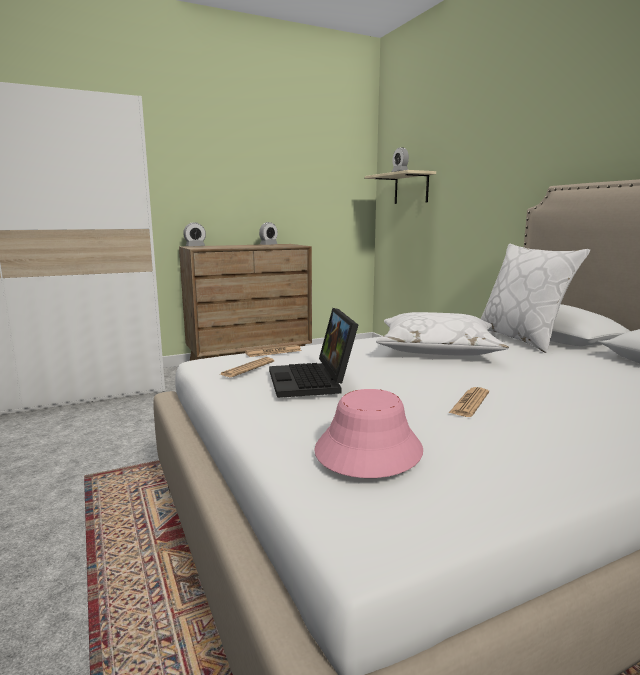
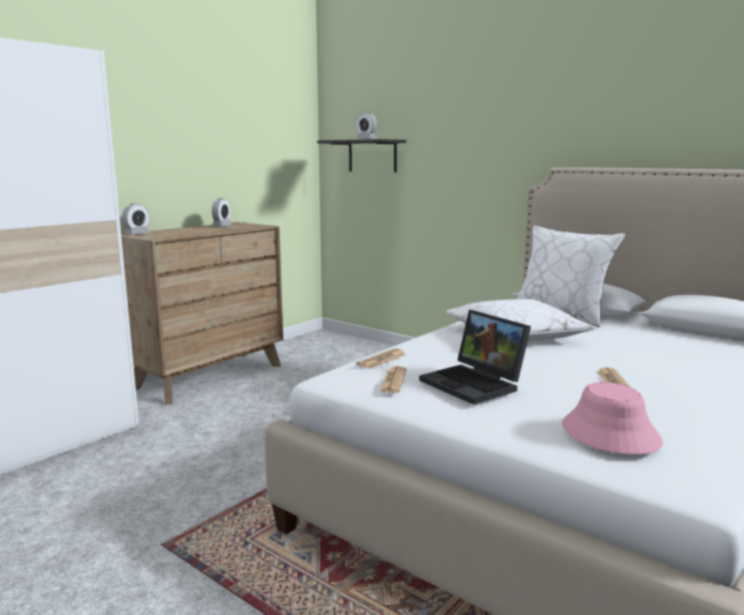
camera: 25 degrees left, 0 degrees up
(411, 188) = (372, 156): beige shelf -> black shelf

